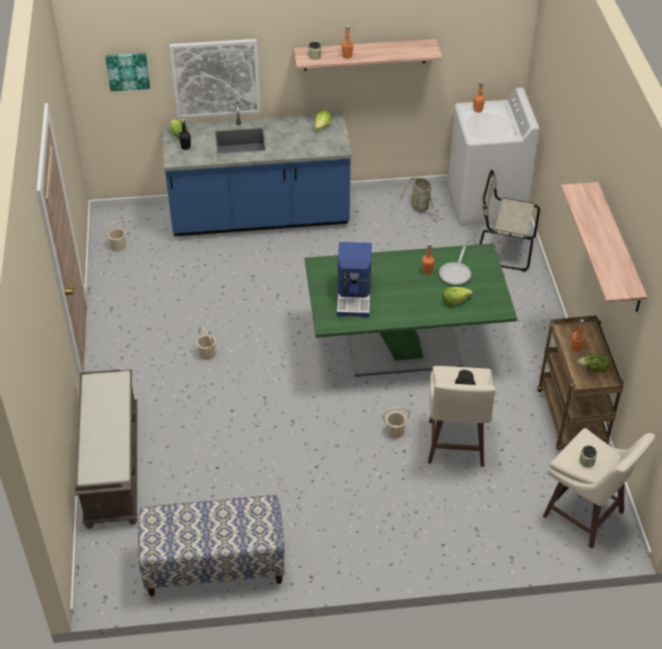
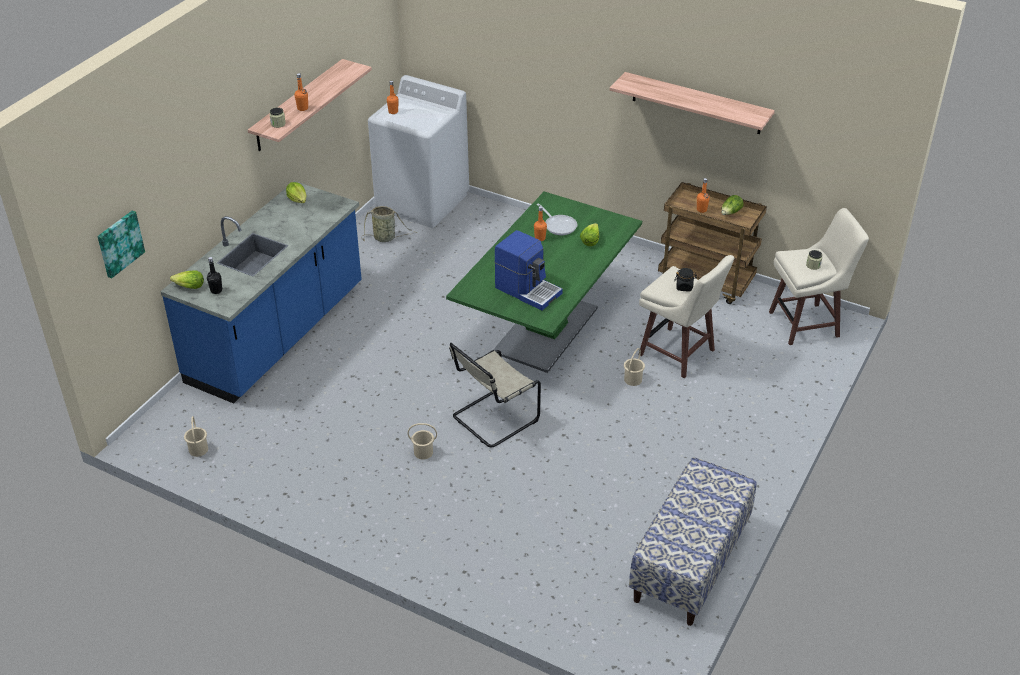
camera: 55 degrees left, 5 degrees down
(111, 465) = (504, 585): brown bench -> none
(216, 78) = (193, 204): picture -> none
(502, 250) = (488, 222): beige chair -> beige chair (492, 419)

